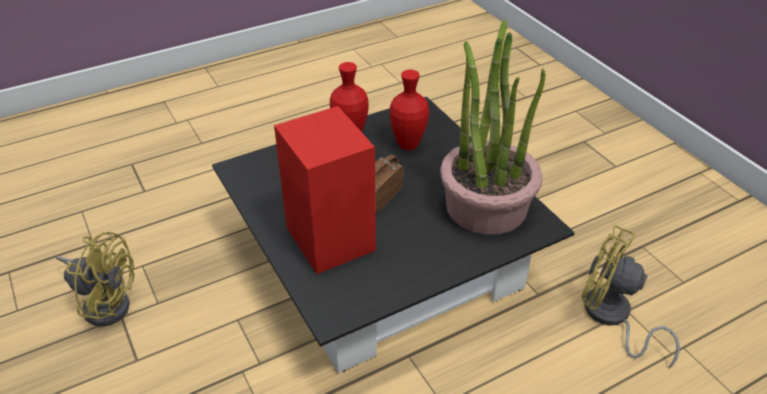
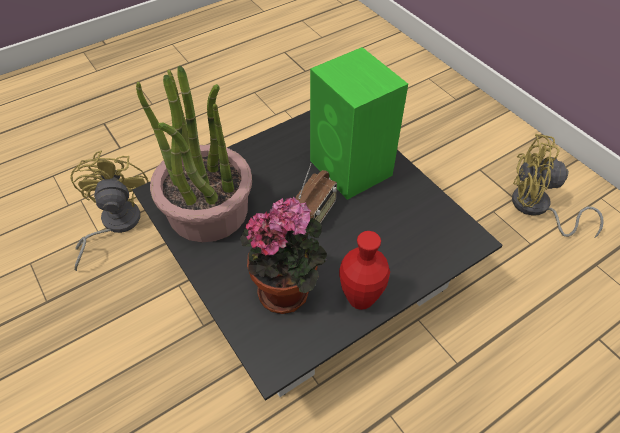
camera: 175 degrees right, 10 degrees up
(329, 237) = (352, 169): red speaker -> green speaker
(408, 145) = (288, 290): red vase -> potted plant
(611, 318) = (114, 224): yellow fan -> yellow fan turned 120 degrees counterclockwise

